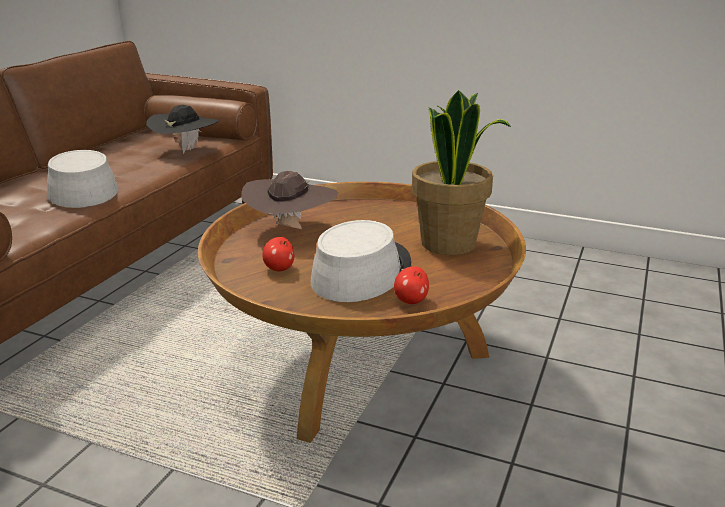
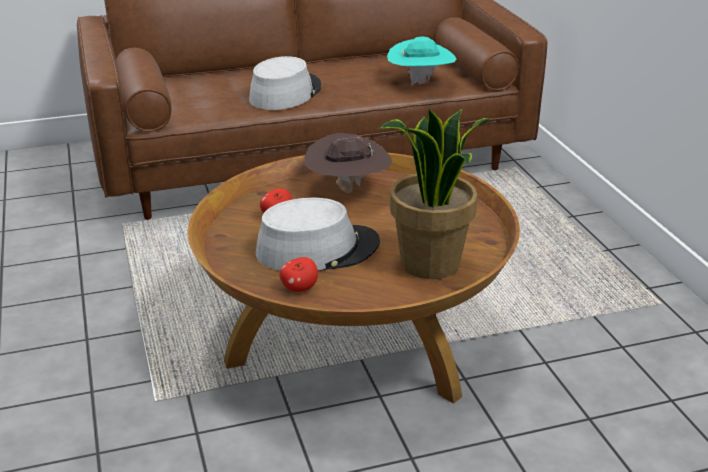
camera: 50 degrees right, 5 degrees up
(186, 150) = (420, 83): black hat -> turquoise hat

